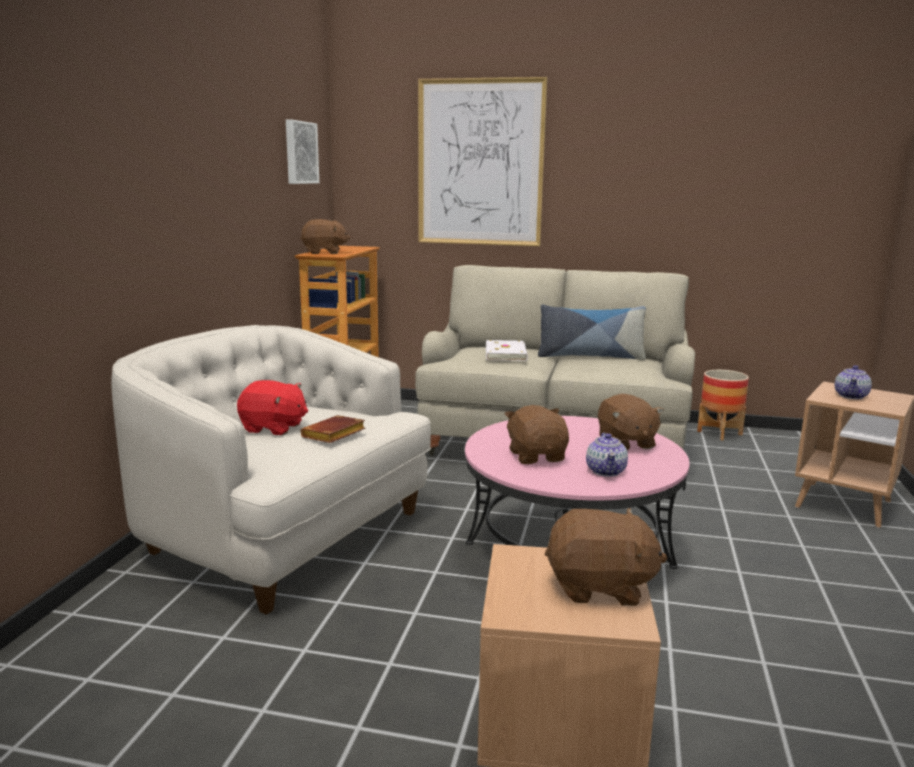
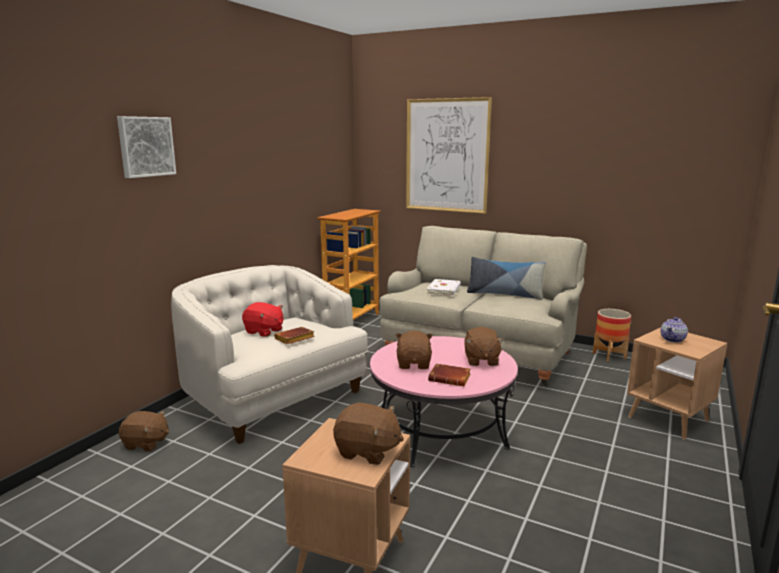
camera: 15 degrees right, 0 degrees up
(299, 152) = (325, 151): picture -> picture (145, 146)
(324, 252) = (338, 215): brown plush toy -> brown plush toy (146, 443)
(606, 471) = (451, 378): teapot -> brown book

